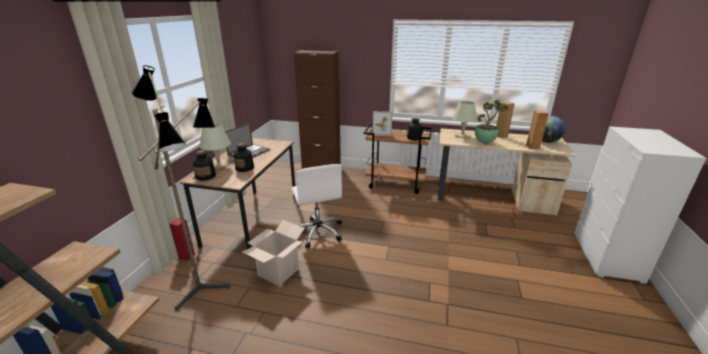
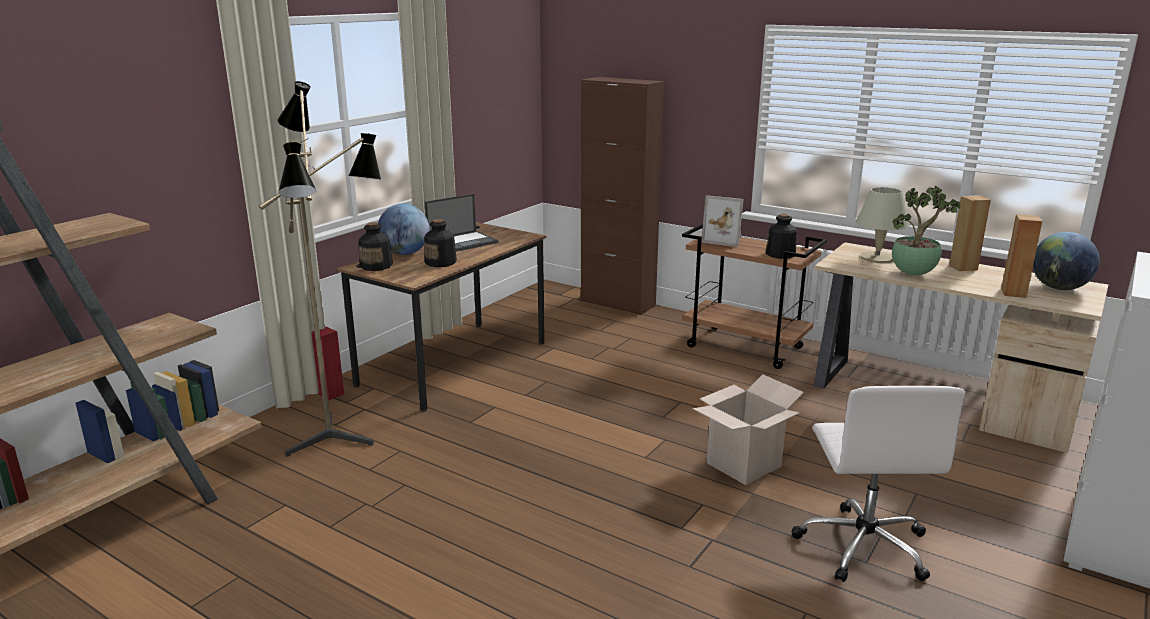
camera: 20 degrees right, 5 degrees down
(218, 164) = (405, 253): beige table lamp -> globe
(278, 272) = (455, 440): cardboard box -> cardboard box (743, 465)
(318, 232) = (551, 397): white office chair -> white office chair (863, 545)

